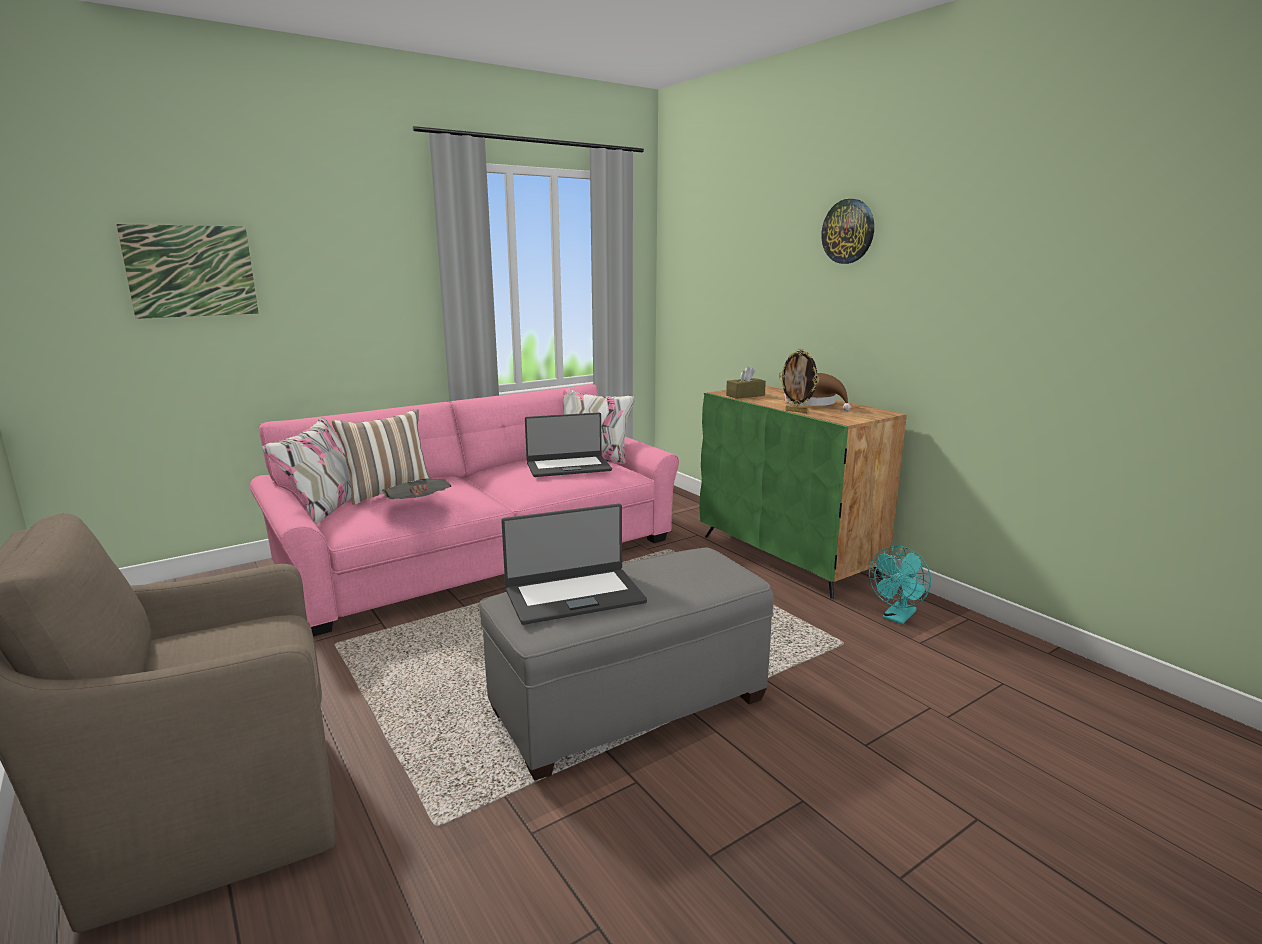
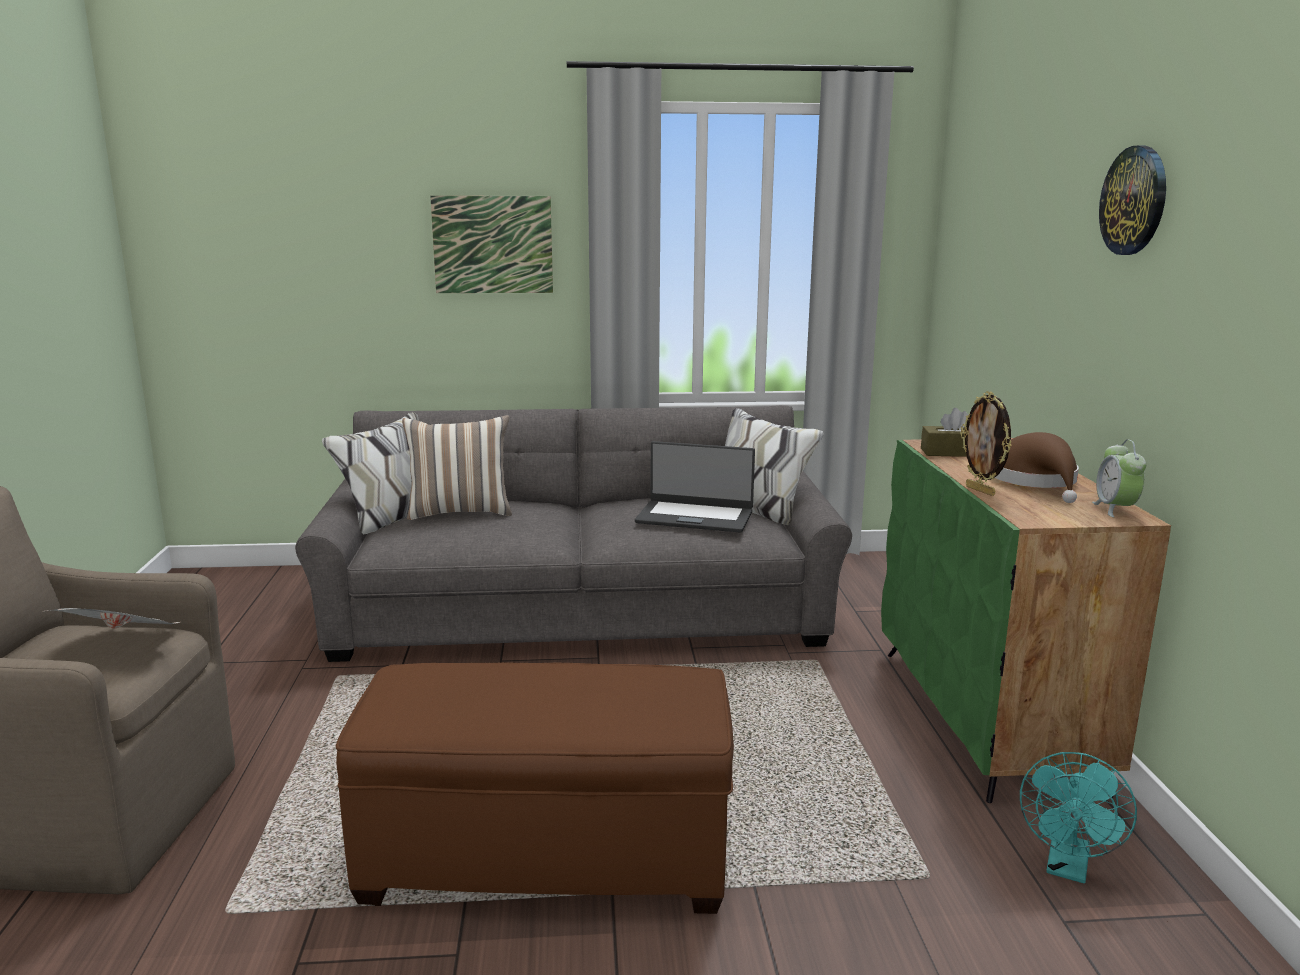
camera: 30 degrees right, 0 degrees up
(191, 271) = (317, 238): picture -> picture (493, 245)
(418, 507) = (465, 536): newspaper -> newspaper (124, 646)
(483, 555) = (581, 611): pink sofa -> grey sofa
(574, 595) = (470, 689): laptop -> none
(629, 705) = (548, 855): grey ottoman -> brown ottoman
(872, 411) = (1115, 509): none -> alarm clock
(897, 618) = (1068, 868): turquoise fan -> turquoise fan turned 45 degrees counterclockwise

